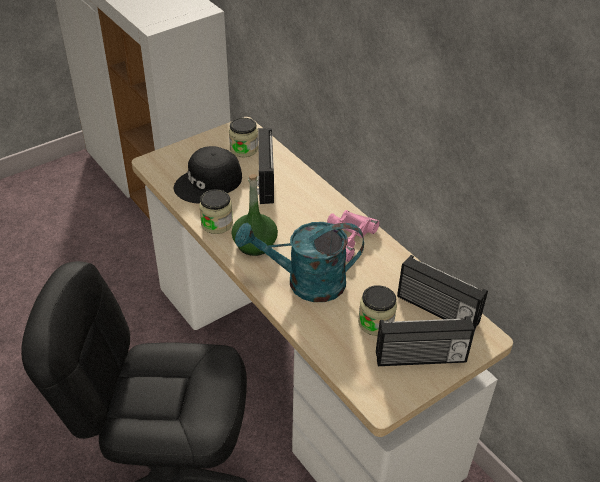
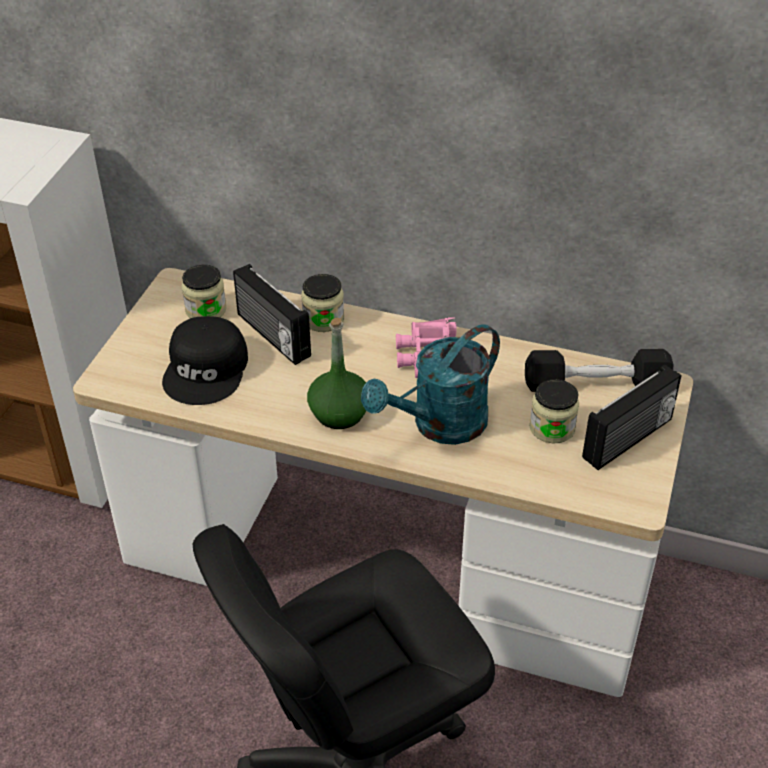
camera: 35 degrees left, 0 degrees up
(217, 224) = (270, 413): jar -> jar (323, 319)
(436, 311) = (595, 384): radio -> black dumbbell

